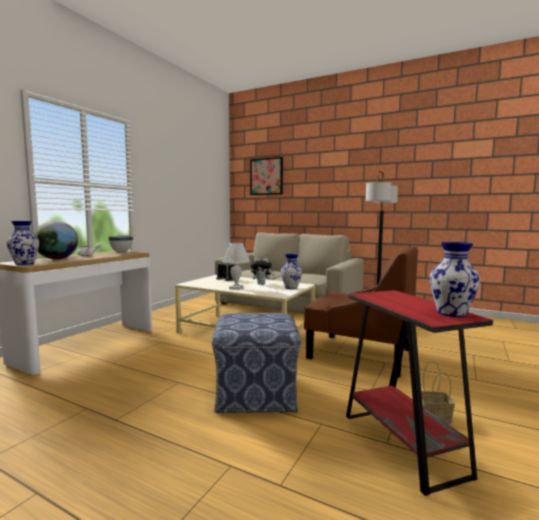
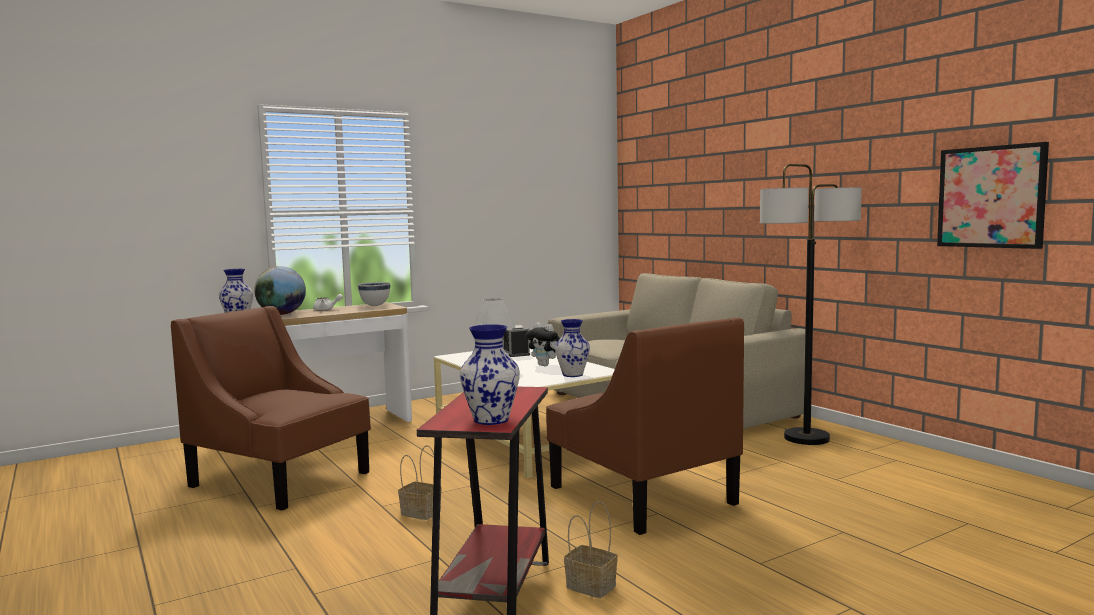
camera: 30 degrees right, 0 degrees up
(106, 390) = (280, 479): none -> brown armchair
(255, 393) = (419, 513): ottoman -> basket
(266, 176) = (666, 170): picture -> picture (991, 197)

